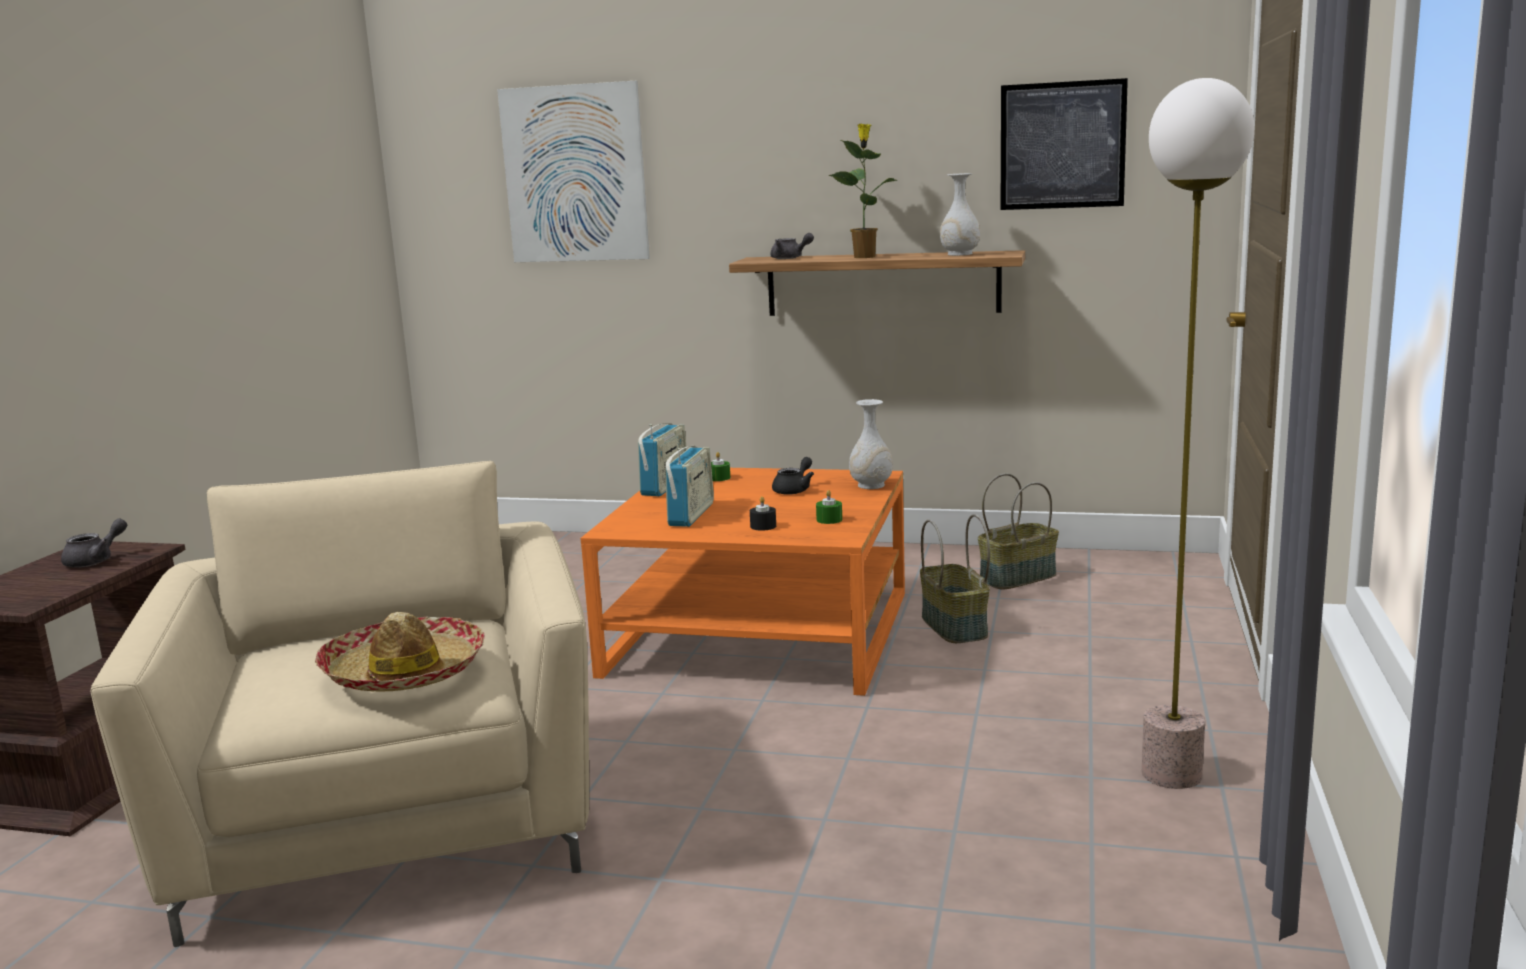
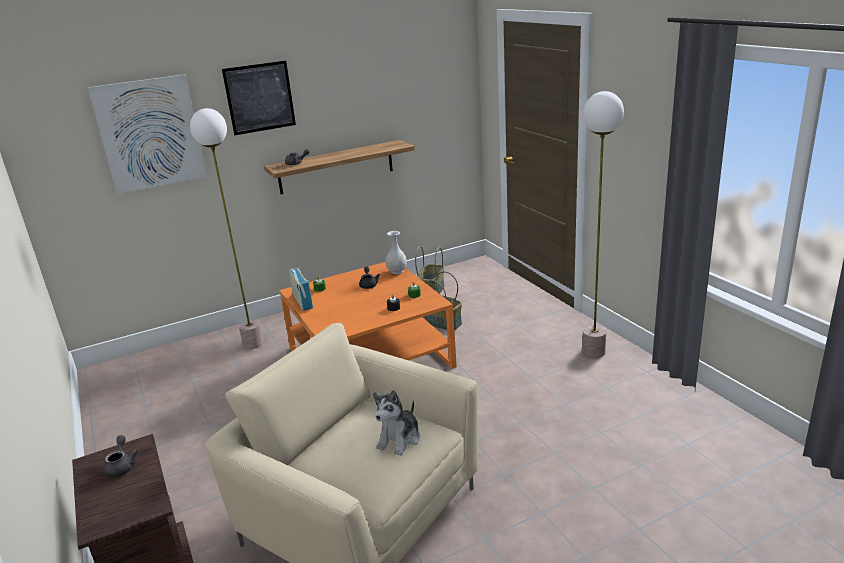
camera: 40 degrees left, 10 degrees up
(404, 672) = (399, 439): hat -> plush toy
(645, 563) = (253, 343): none -> floor lamp
(691, 514) = (349, 313): radio -> none
(865, 257) = (336, 156): potted plant -> none
(960, 254) = (379, 147): white vase -> none
(1062, 145) = (410, 88): picture -> picture (259, 97)

